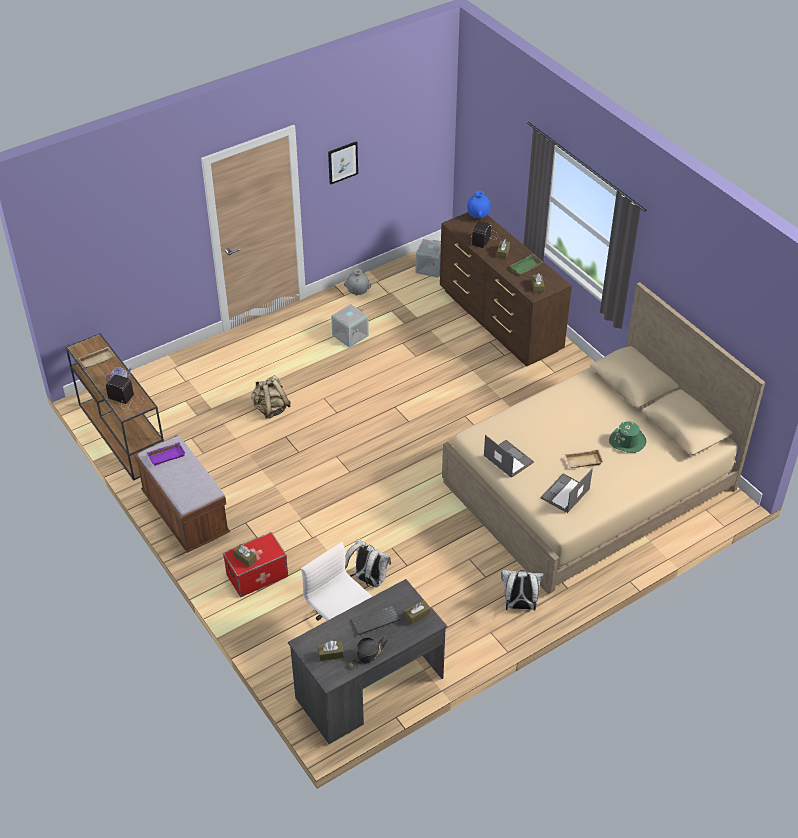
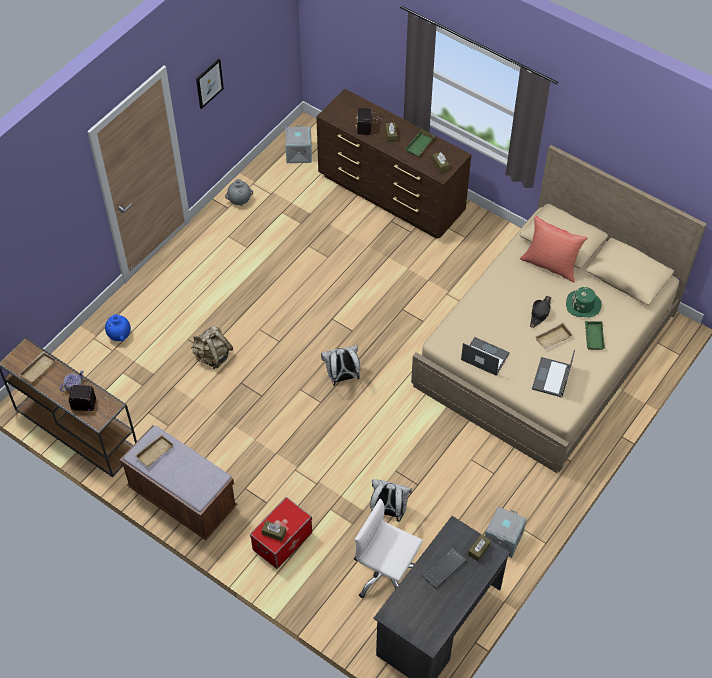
camera: 20 degrees left, 10 degrees up
(166, 455) = (154, 451): purple tray -> beige tray
(331, 654) = (419, 616): brown tissue box -> none
(350, 335) = (253, 251): grey storage box -> grey storage box (502, 538)
(368, 654) = (453, 605): black hat -> black hat (540, 313)
(478, 217) = (349, 99): blue vase -> blue vase (120, 336)
(519, 605) = (536, 493): white backpack -> white backpack (342, 377)
(611, 399) = (550, 265): none -> red pillow
(624, 470) = (593, 336): none -> green tray

